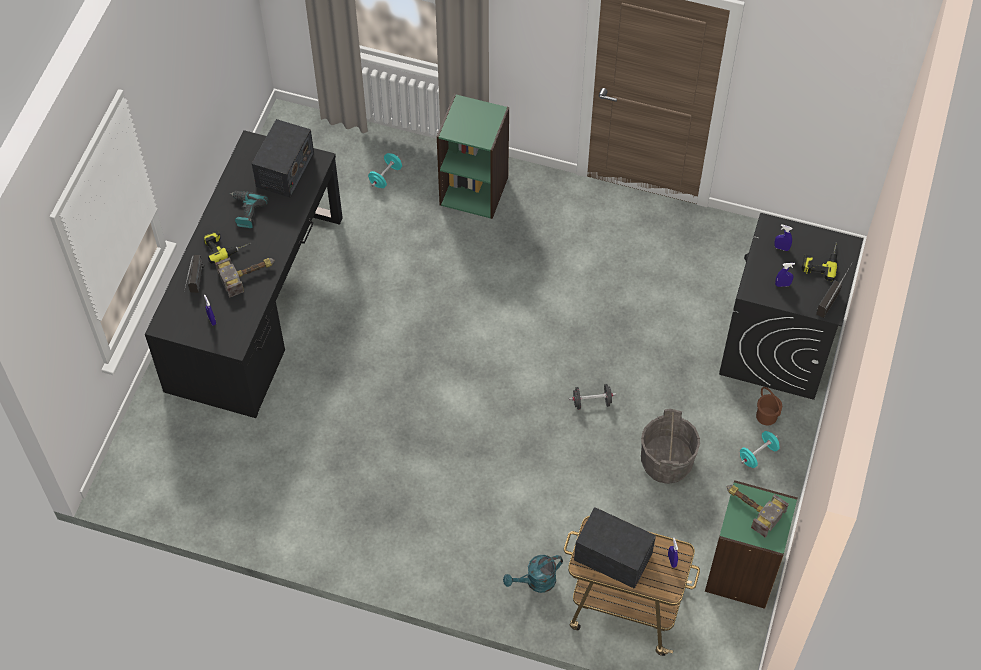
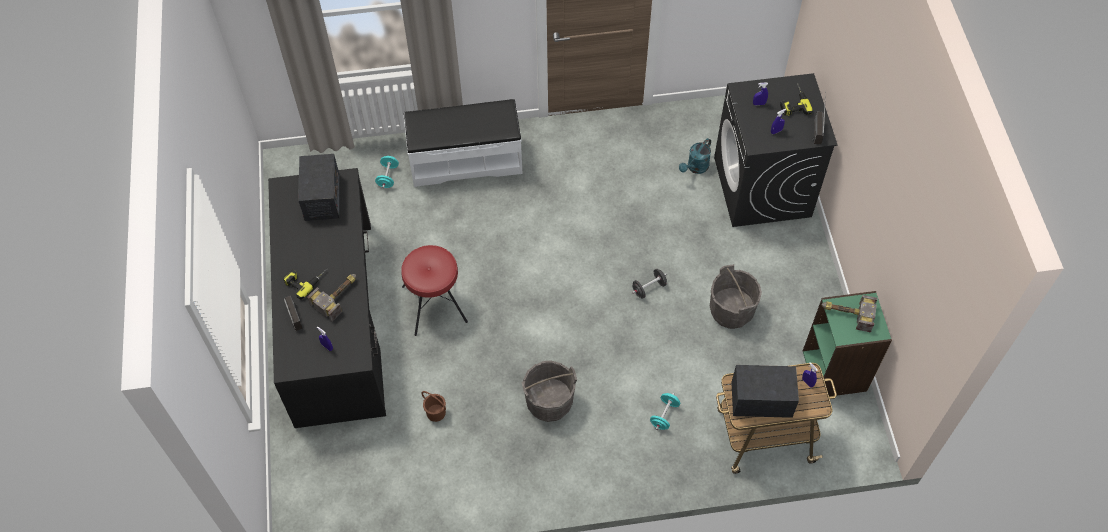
camera: 25 degrees left, 0 degrees up
(246, 211) = (307, 244): power drill -> none
(363, 326) = (435, 303): none -> red stool
(423, 475) = (549, 402): none -> grey bucket
(474, 190) = (465, 160): green bookcase -> white bench
(536, 582) = (685, 449): turquoise watering can -> turquoise watering can (695, 168)
(758, 454) = (795, 275): turquoise dumbbell -> turquoise dumbbell (664, 415)
(766, 415) = (784, 243): brown bucket -> brown bucket (436, 412)

